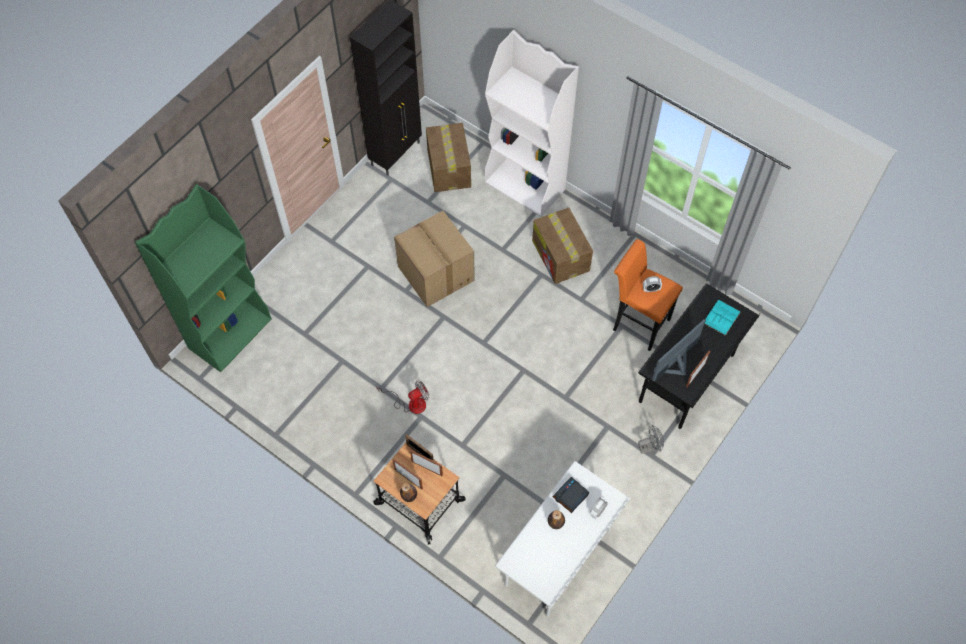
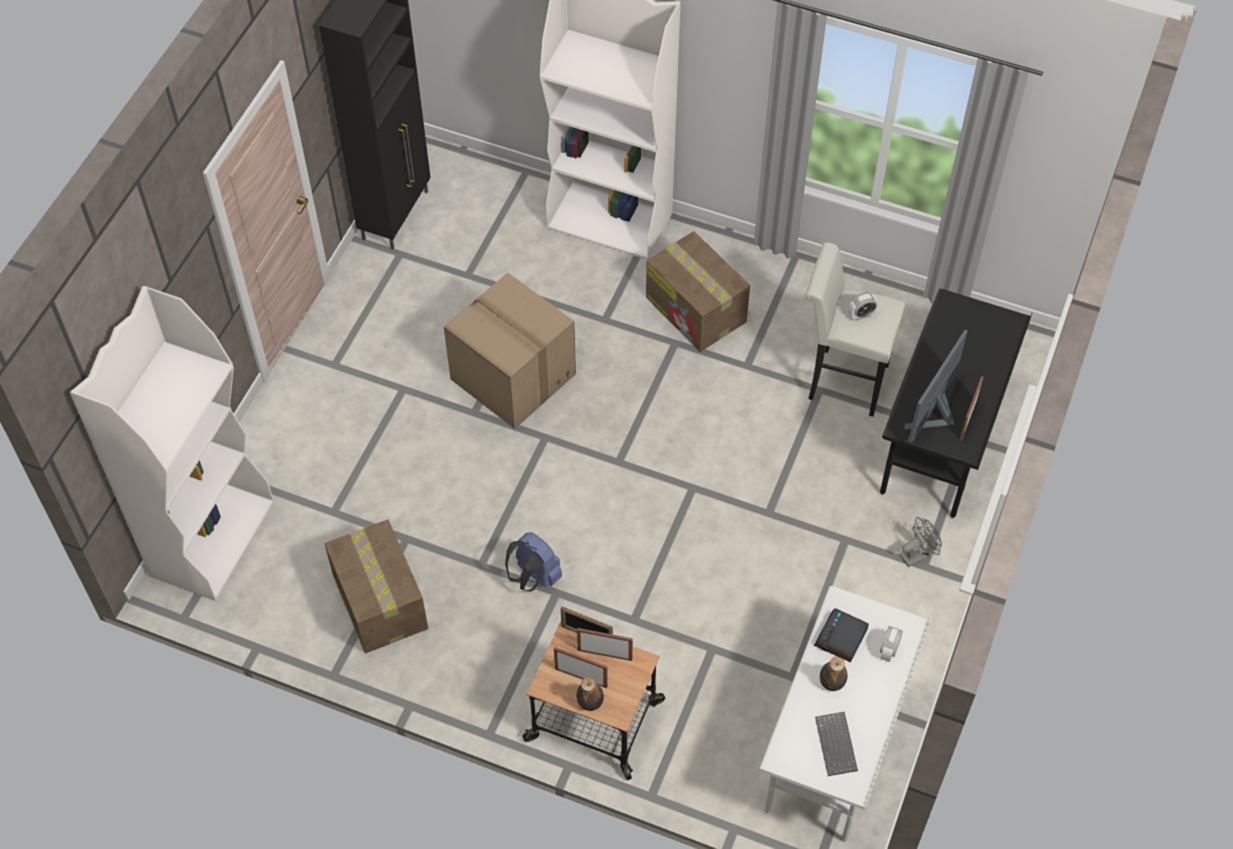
camera: 15 degrees left, 5 degrees down
(230, 333) = (213, 537): green bookcase -> white bookcase
(410, 403) = (534, 577): fan -> blue backpack
(448, 167) = (484, 218): cardboard box -> cardboard box (379, 600)
(546, 563) = (837, 745): none -> keyboard
(637, 322) = (841, 380): orange stool -> white stool
(721, 317) = (978, 331): turquoise book -> none

